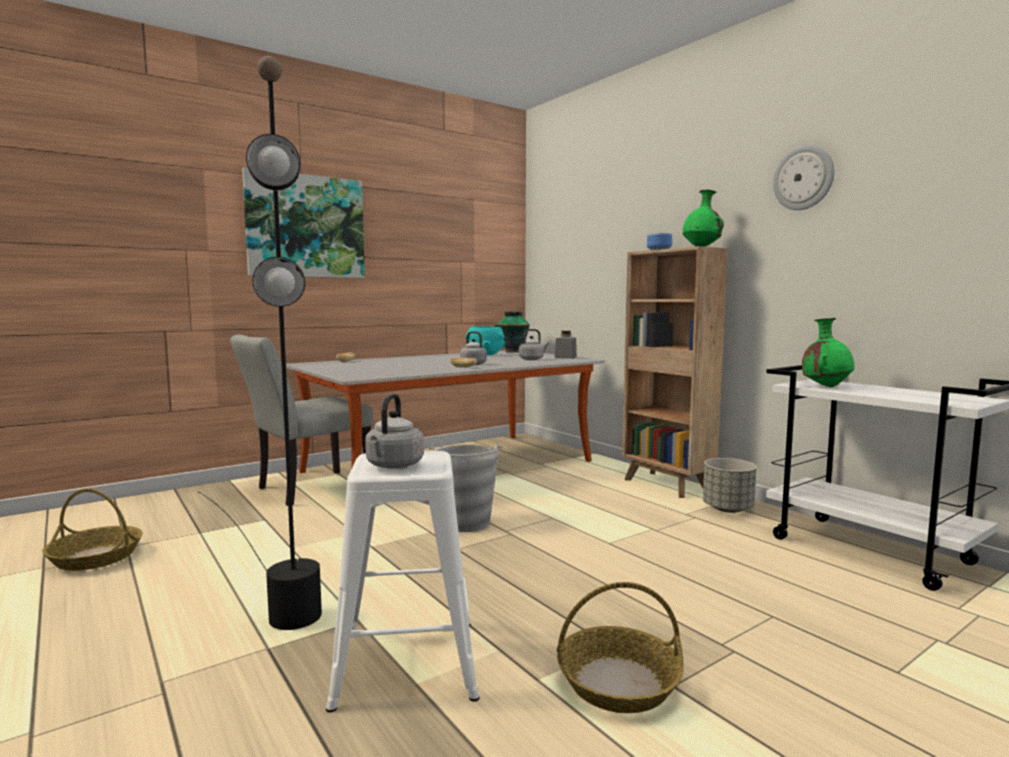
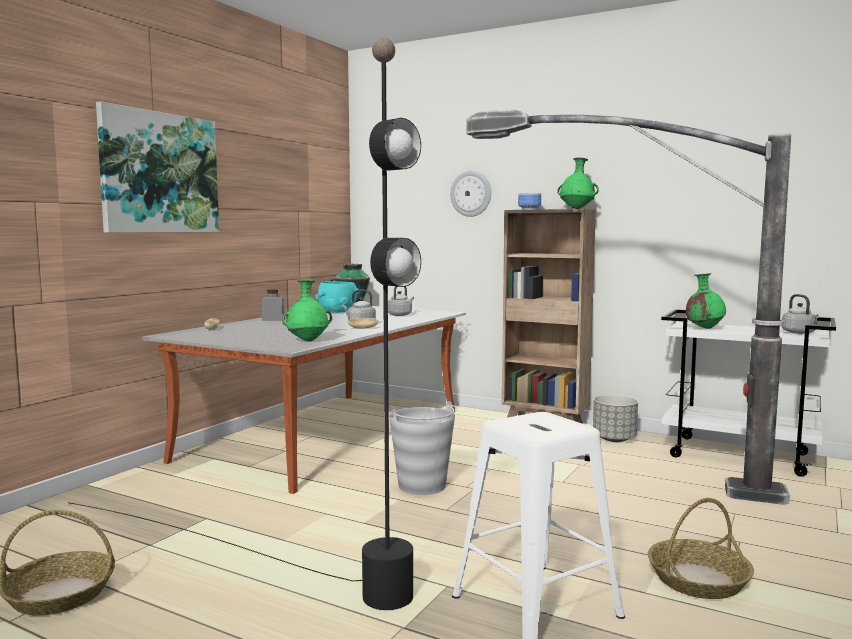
camera: 25 degrees left, 0 degrees up
(306, 489) = (203, 480): grey chair -> none
(386, 373) = (308, 340): none -> green vase
(393, 466) = (542, 428): grey kettle -> grey kettle (800, 333)
(565, 357) = (424, 311): grey jar -> grey jar (273, 319)
(672, 549) = (614, 478): none -> floor lamp
(803, 178) = (662, 154): wall clock -> wall clock (471, 194)

